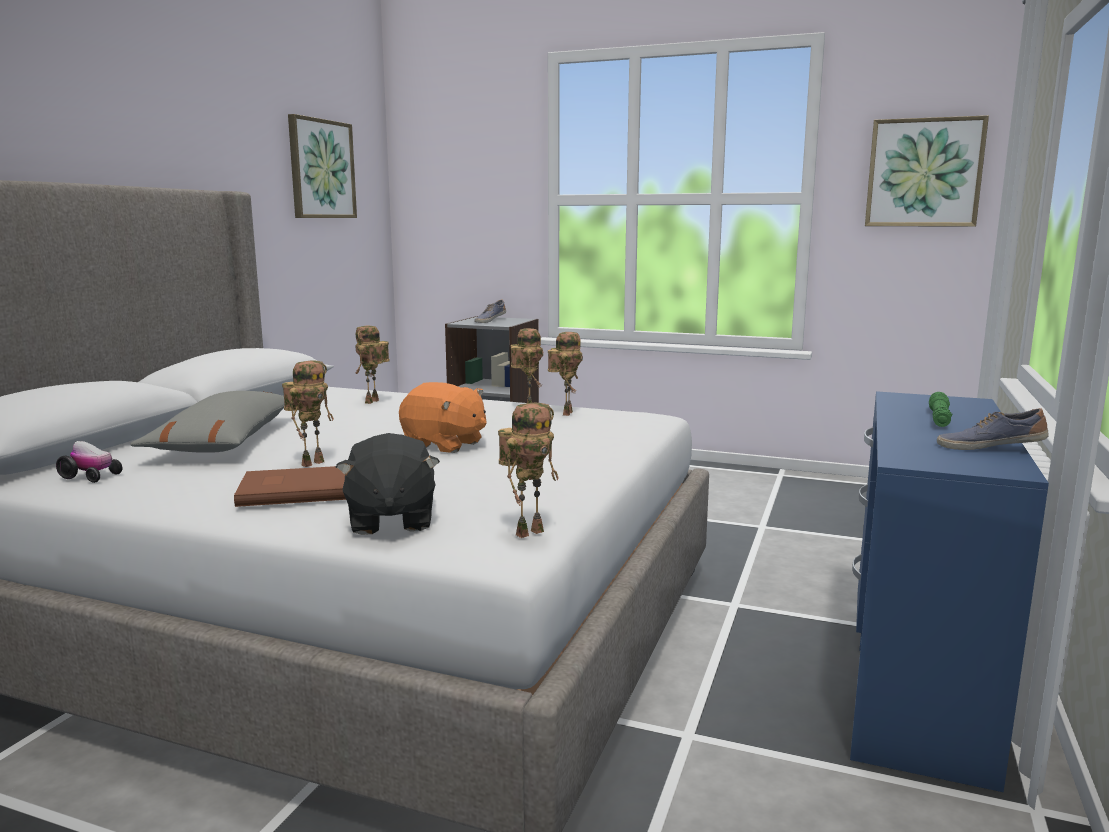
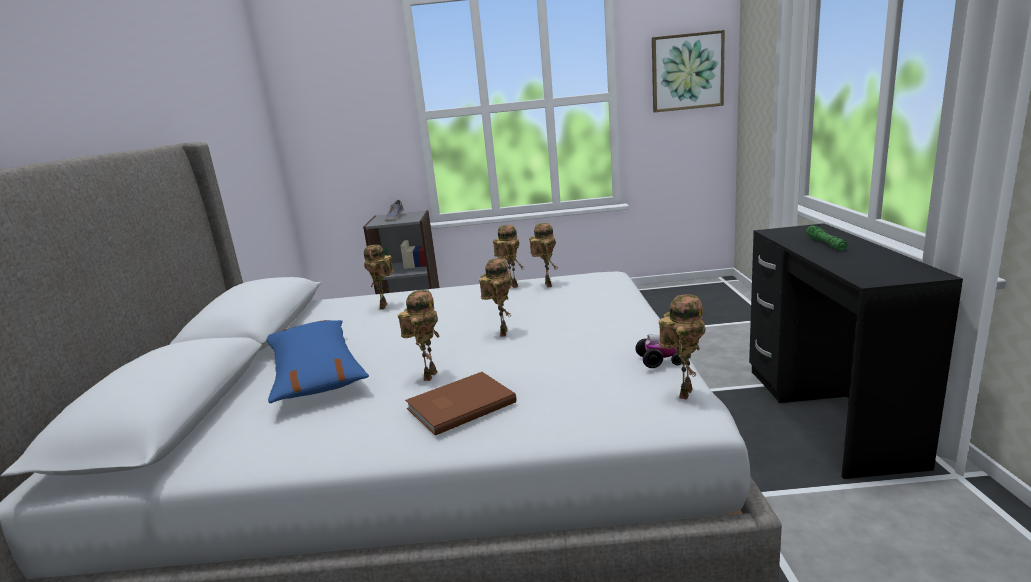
camera: 20 degrees left, 5 degrees up
(91, 476) = (245, 442): toy car -> toy car (659, 361)
(225, 441) = (315, 373): grey pillow -> blue pillow
(321, 169) = (229, 110): picture -> none
(390, 520) = (574, 411): black plush toy -> none
(444, 444) = (501, 332): orange plush toy -> toy robot
(917, 681) = (827, 413): blue desk -> black desk
(989, 448) = (890, 260): shoe -> none

